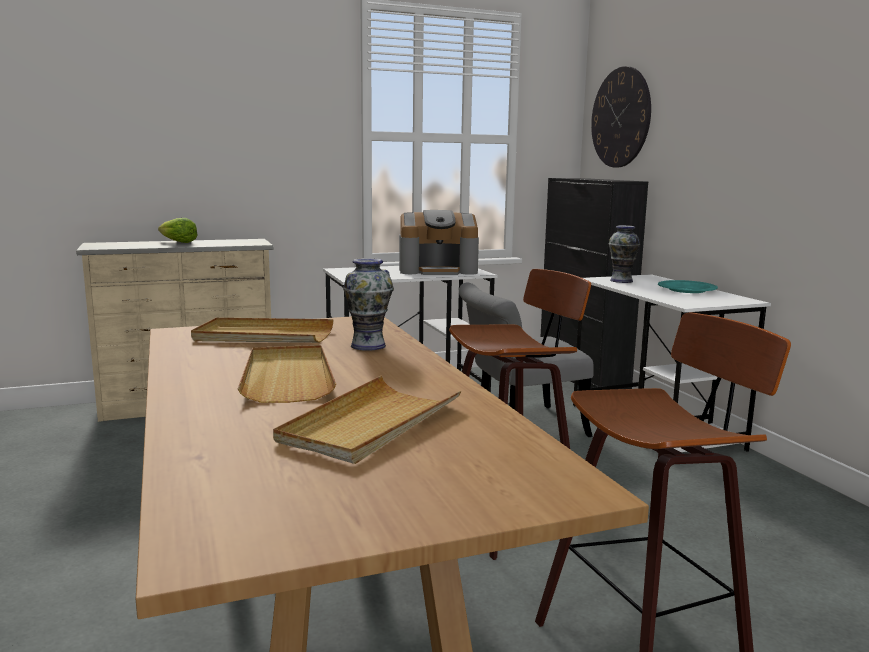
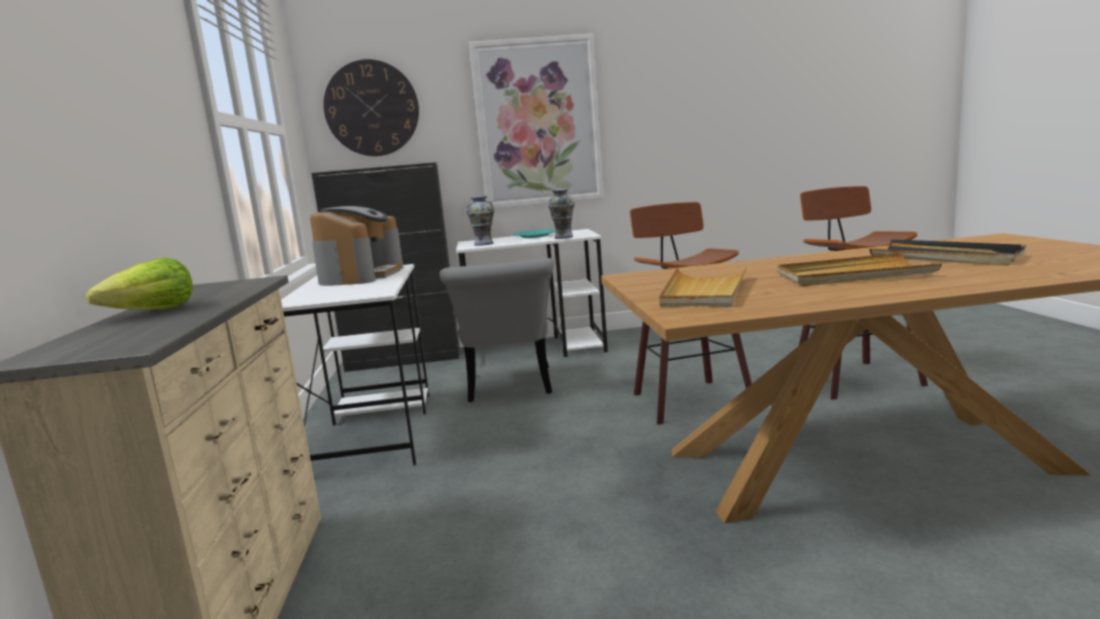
camera: 75 degrees left, 0 degrees up
(368, 345) = (735, 269): vase -> vase (563, 237)
(370, 424) = (945, 257): beige tray -> black tray
(747, 144) = (538, 123): none -> picture

